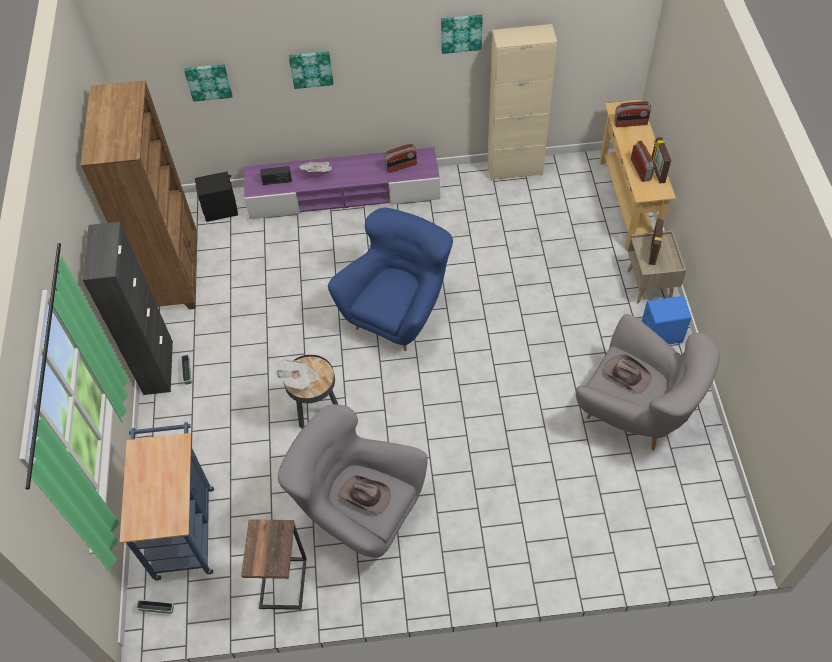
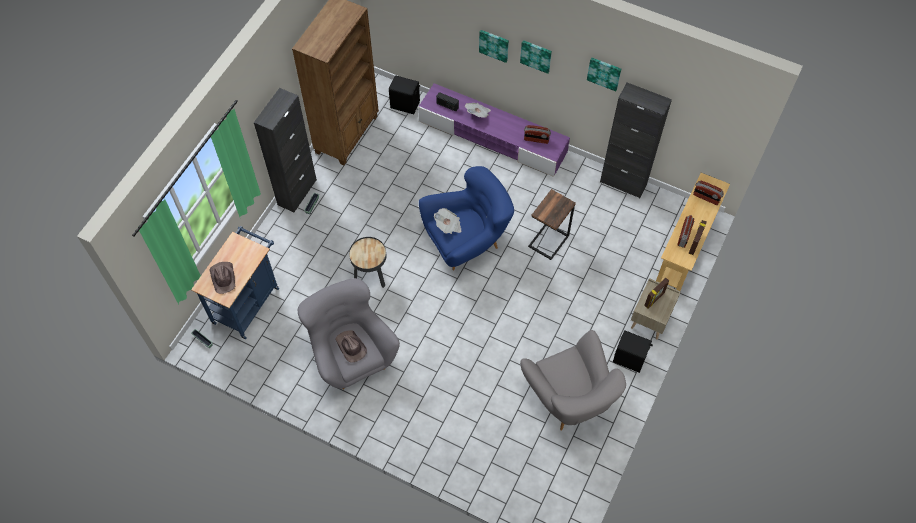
camera: 30 degrees right, 5 degrees up
(208, 81) = (423, 19): picture -> picture (536, 55)
(284, 582) = (280, 369): side table -> side table (549, 241)
(298, 379) = (360, 251): newspaper -> newspaper (448, 226)
(515, 169) = (623, 183): beige cabinet -> black cabinet
(626, 374) = (567, 370): brown hat -> brown hat (223, 277)
(661, 334) = (629, 359): blue speaker -> black speaker

